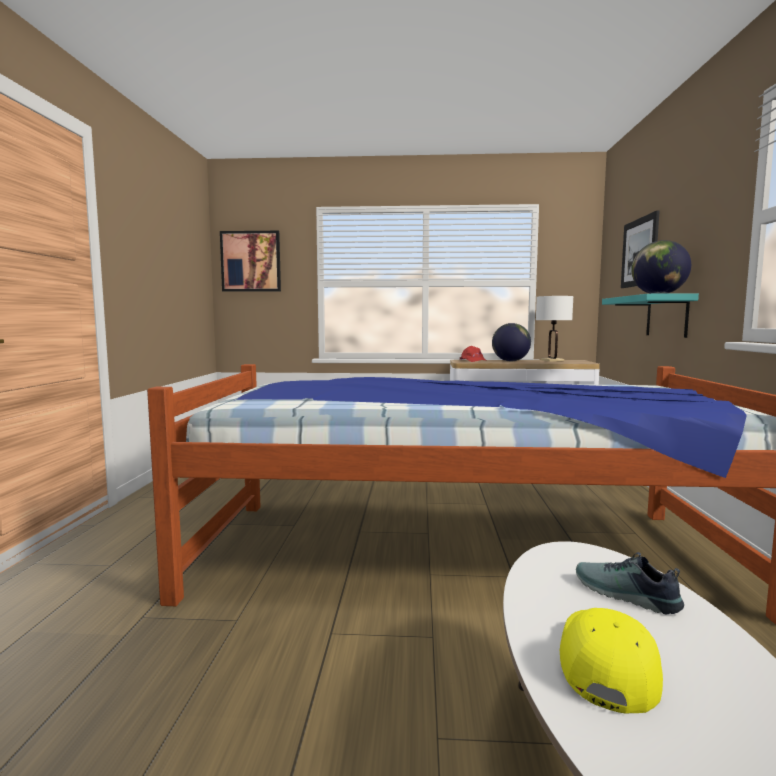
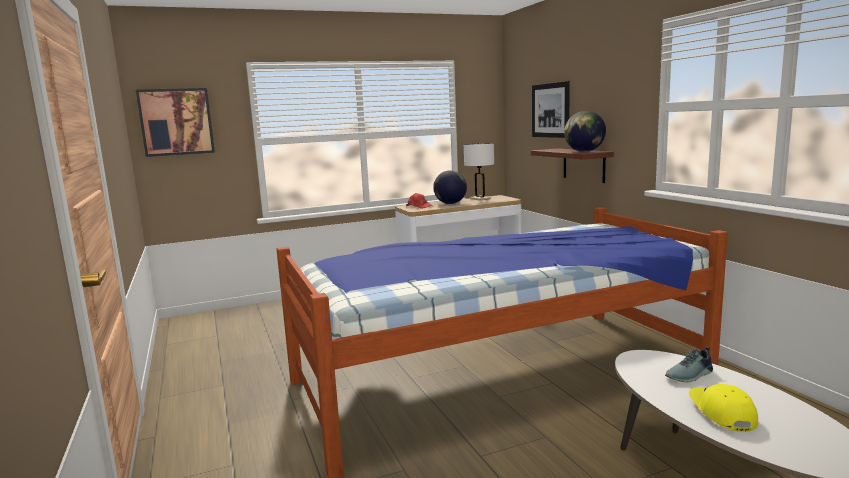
camera: 25 degrees left, 5 degrees up
(624, 595) = (690, 375): shoe -> shoe turned 45 degrees counterclockwise
(667, 316) = (583, 165): turquoise shelf -> brown shelf

